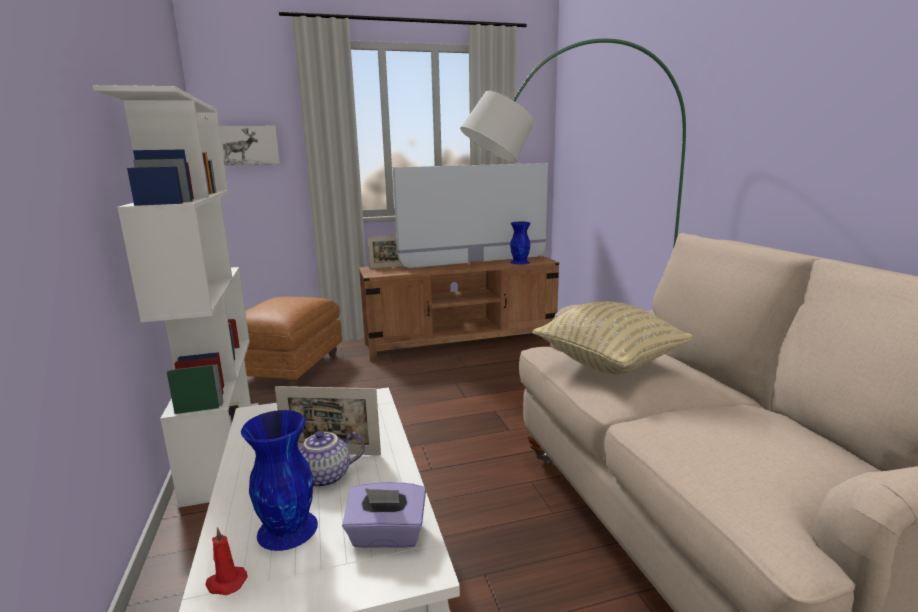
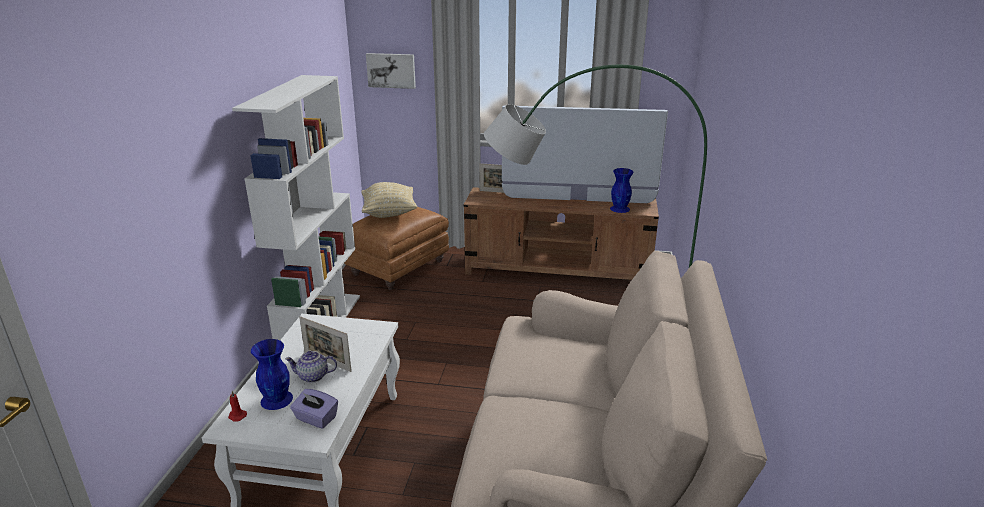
camera: 25 degrees right, 10 degrees up
(608, 364) = (537, 349): beige pillow -> beige pillow (389, 213)

